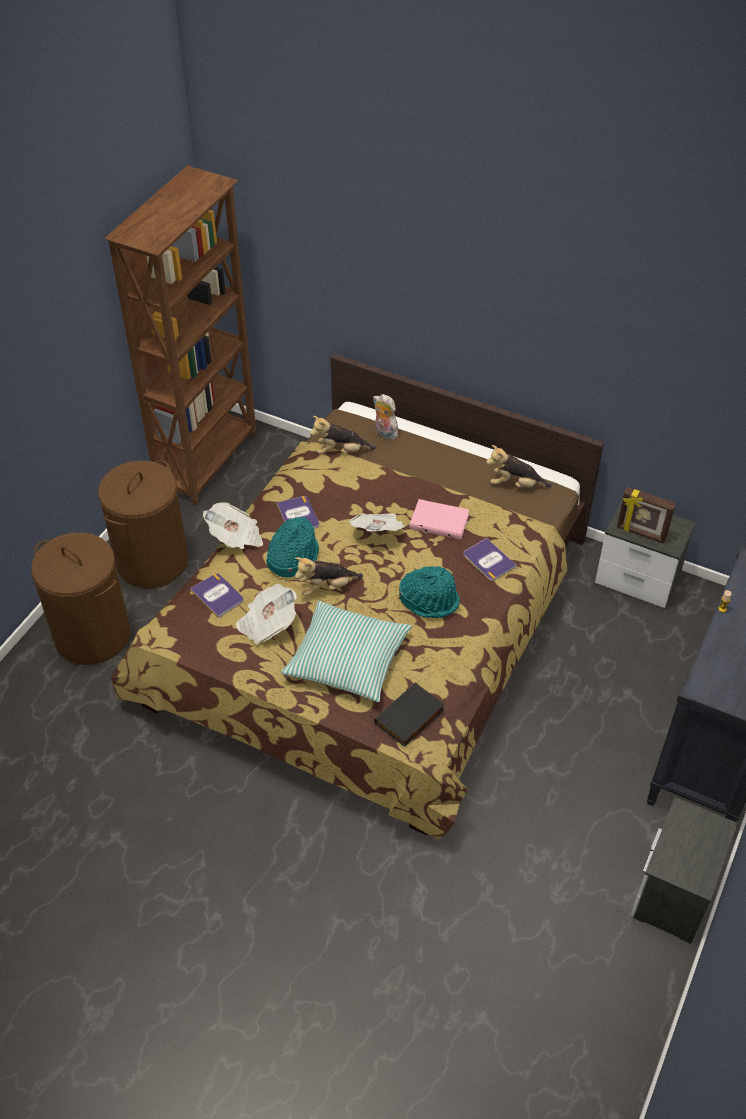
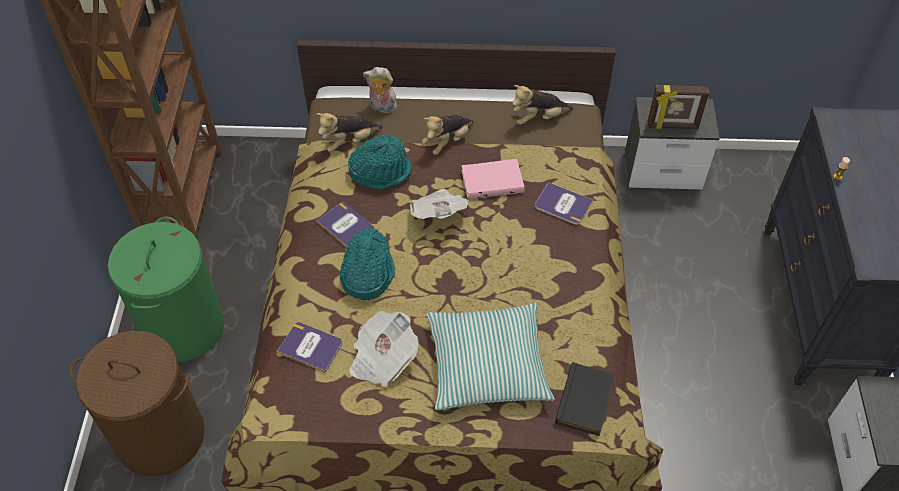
camera: 25 degrees left, 5 degrees up
(152, 561) = (183, 327): brown laundry basket -> green laundry basket
(236, 537) = (293, 274): newspaper -> none
(327, 587) = (421, 293): plush toy -> plush toy (447, 142)
(429, 600) = (531, 267): turquoise hat -> turquoise hat (381, 171)

